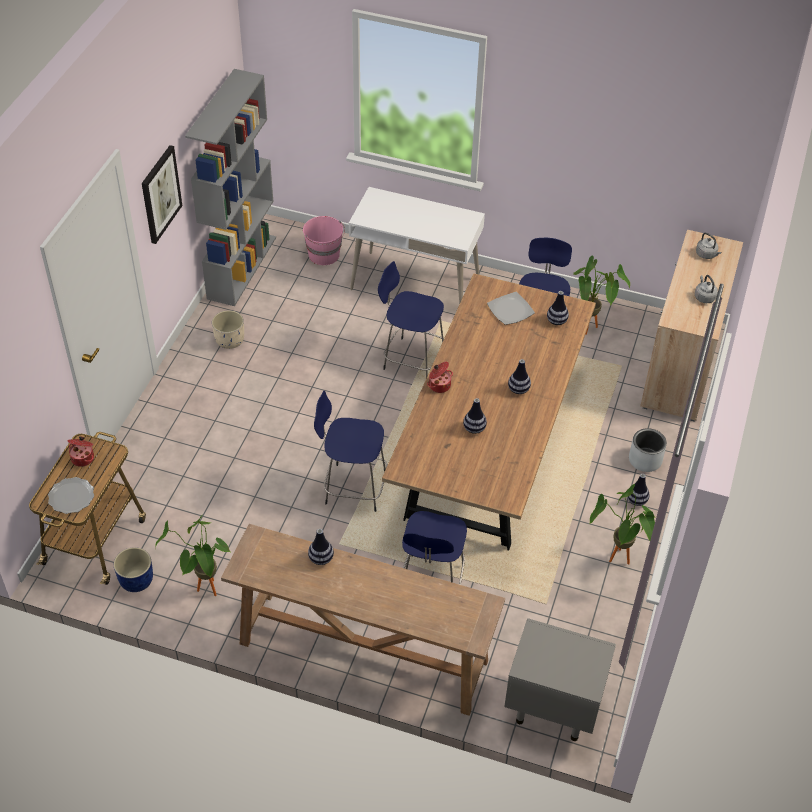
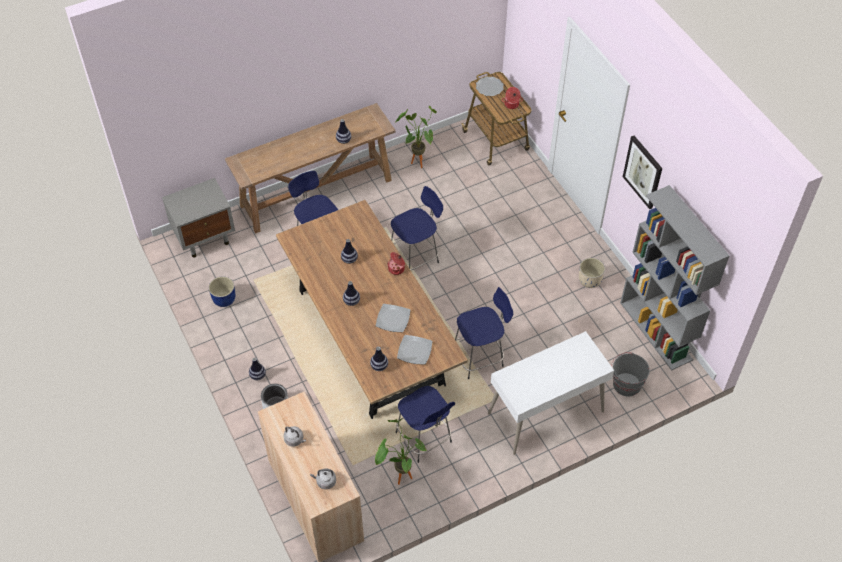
camera: 135 degrees right, 5 degrees up
(136, 581) = (453, 142): blue planter -> blue planter (224, 299)
(324, 255) = (626, 384): pink bucket -> grey bucket
(498, 347) = (392, 319): none -> plate
(618, 562) = (236, 331): potted plant -> none

